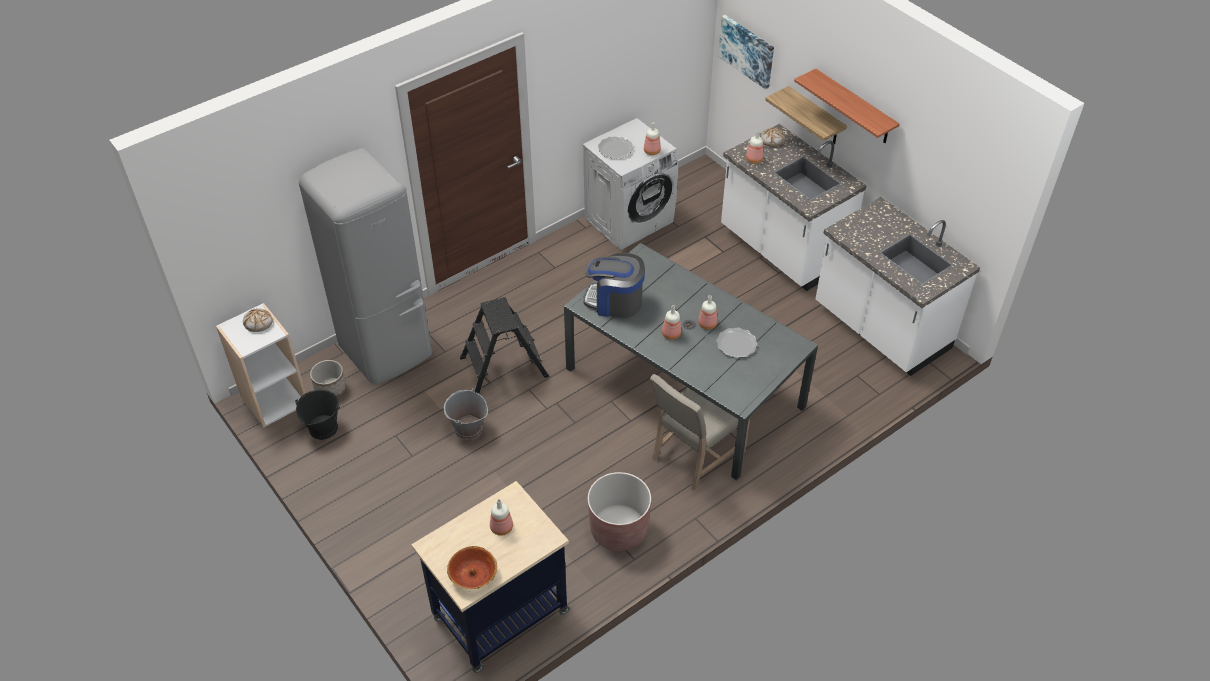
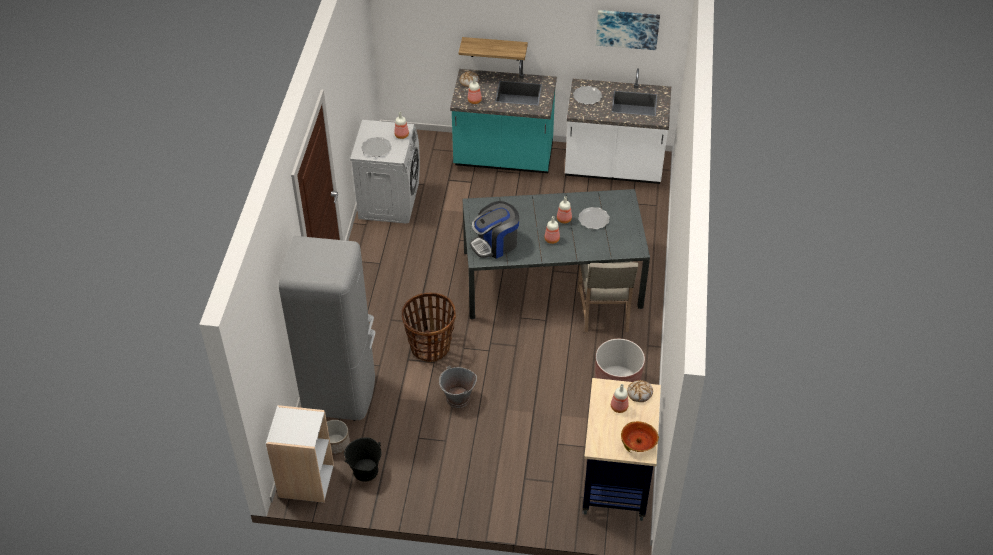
camera: 45 degrees left, 0 degrees up
(258, 323) = (294, 419): bread -> bread (639, 393)
(504, 367) = (430, 346): black step ladder -> basket
(747, 51) = (412, 28): picture -> picture (627, 28)
(781, 249) = (503, 157): white counter -> turquoise counter
(854, 107) = (531, 26): shelf -> none
(872, 222) = (587, 96): none -> plate

